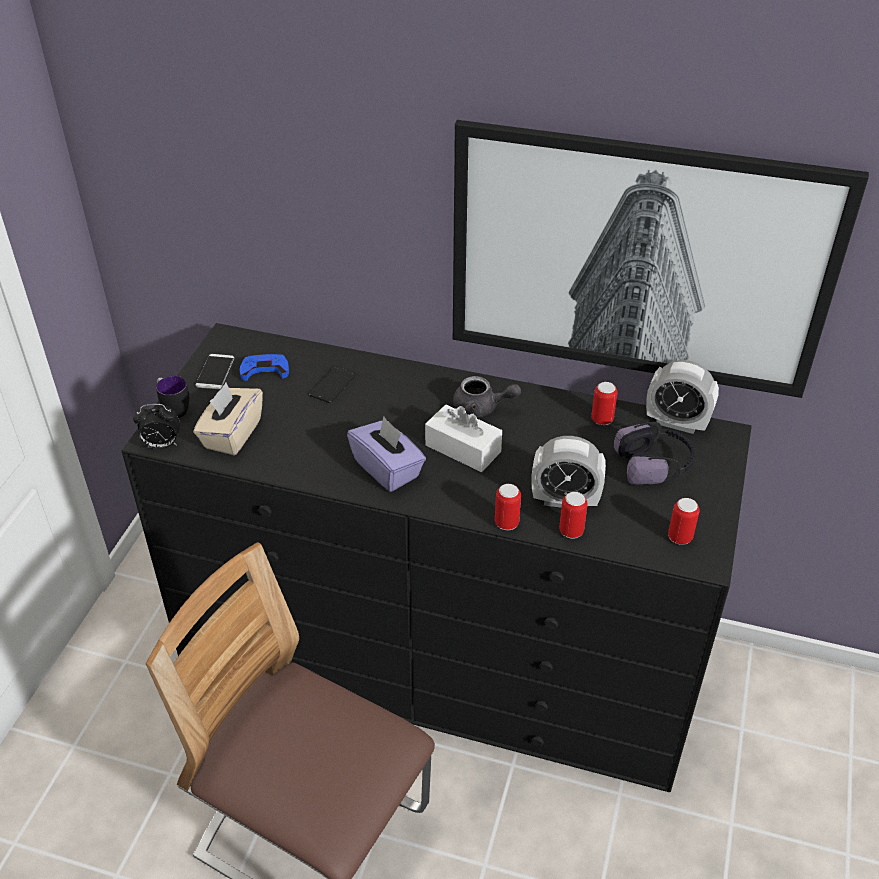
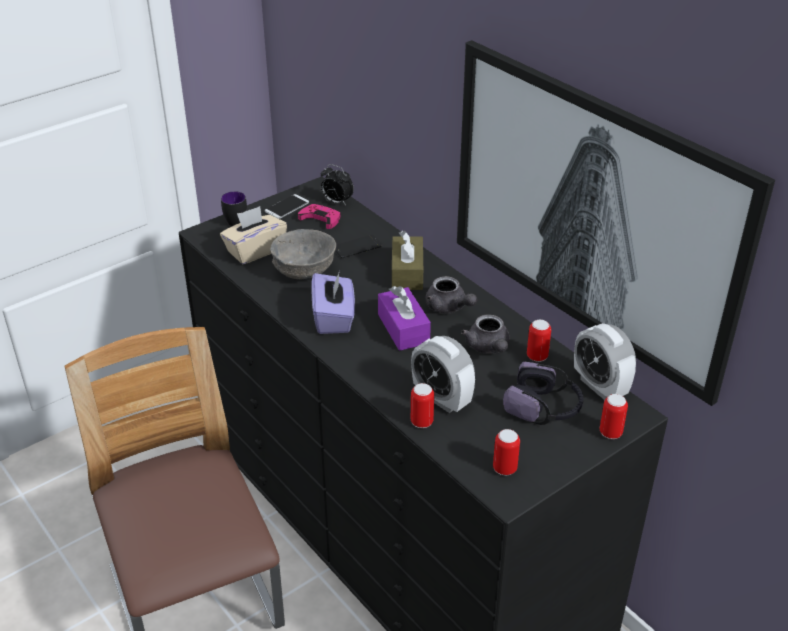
camera: 35 degrees right, 5 degrees down
(161, 445) = (205, 239): alarm clock -> alarm clock (336, 202)
(265, 370) = (321, 219): blue game controller -> pink game controller
(307, 434) = (304, 272): none -> grey bowl
(408, 390) = (407, 273): none -> brown tissue box
(463, 448) = (403, 329): white tissue box -> purple tissue box
(506, 523) = (379, 393): can -> can (610, 433)
(555, 431) = (488, 348): none -> grey teapot

